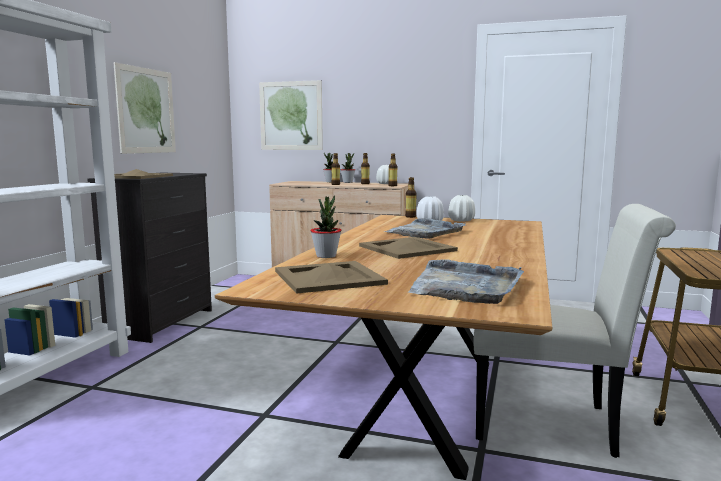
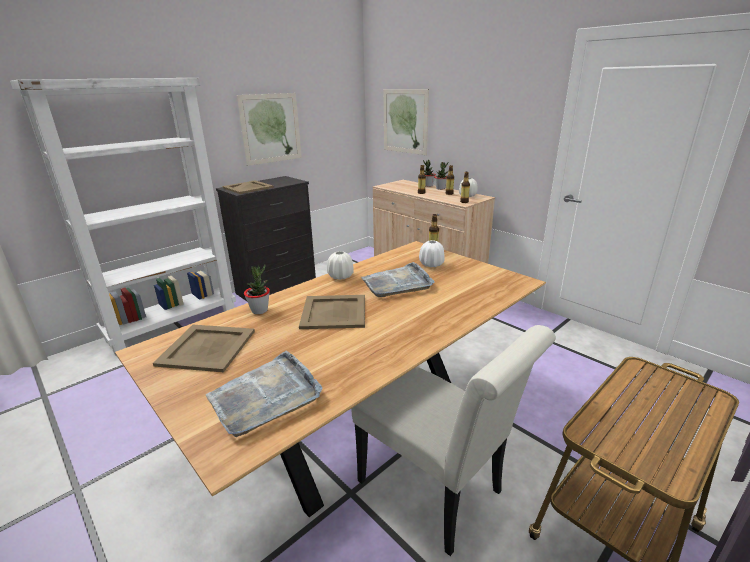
camera: 30 degrees right, 15 degrees up
(461, 220) = (465, 265): white vase -> white vase (341, 276)

